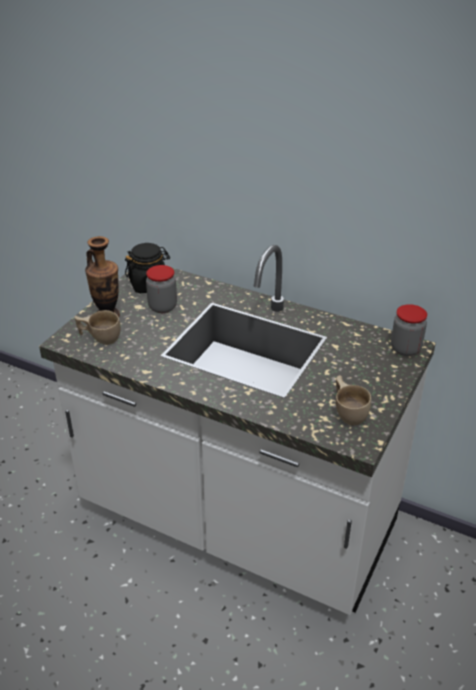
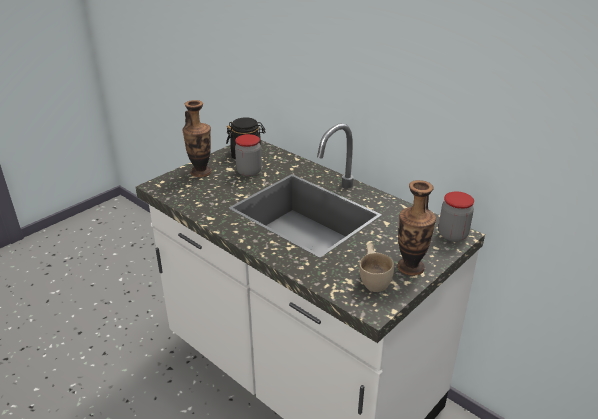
camera: 15 degrees right, 5 degrees down
(99, 338) = (185, 187): beige cup -> none
(378, 392) = (410, 267): none -> vase

